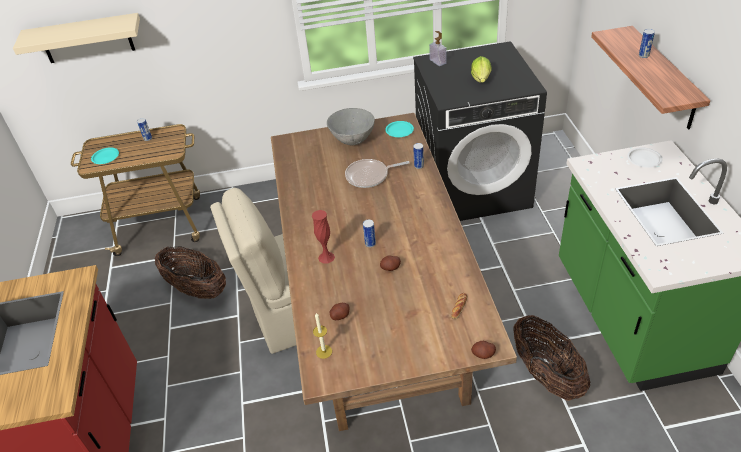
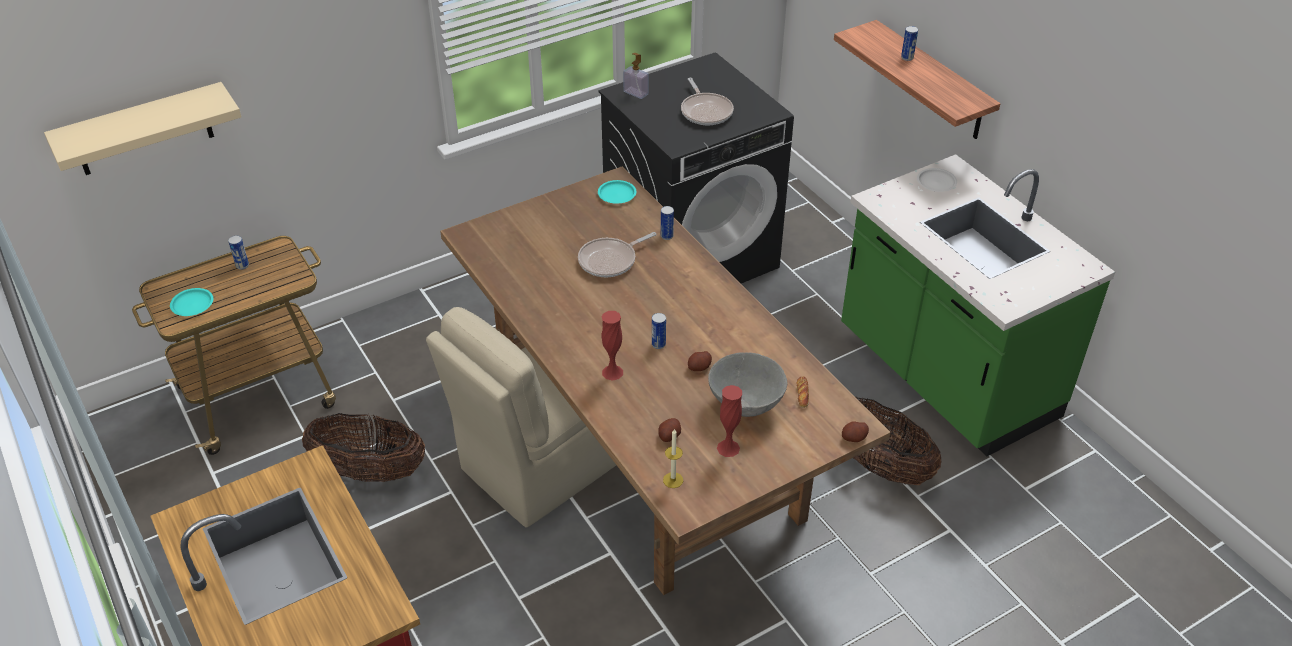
camera: 25 degrees left, 0 degrees up
(352, 140) = (560, 217): grey bowl -> grey bowl (745, 406)
(378, 337) = (728, 448): none -> red vase
(481, 80) = (705, 111): lettuce -> frying pan

